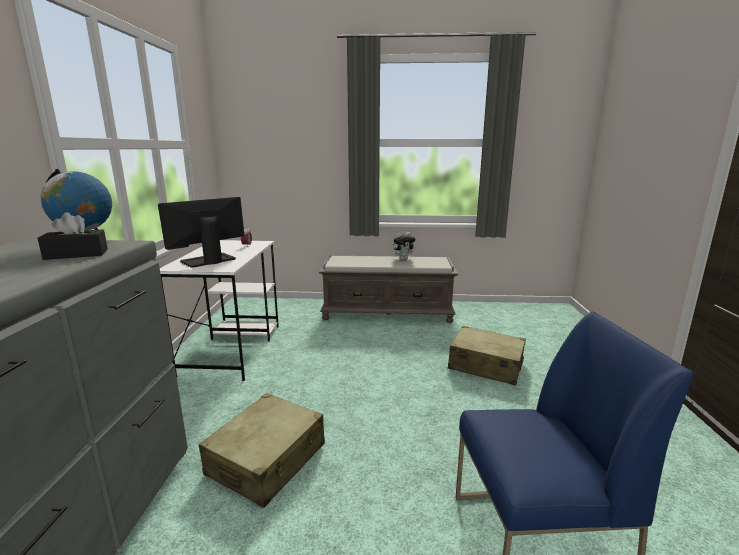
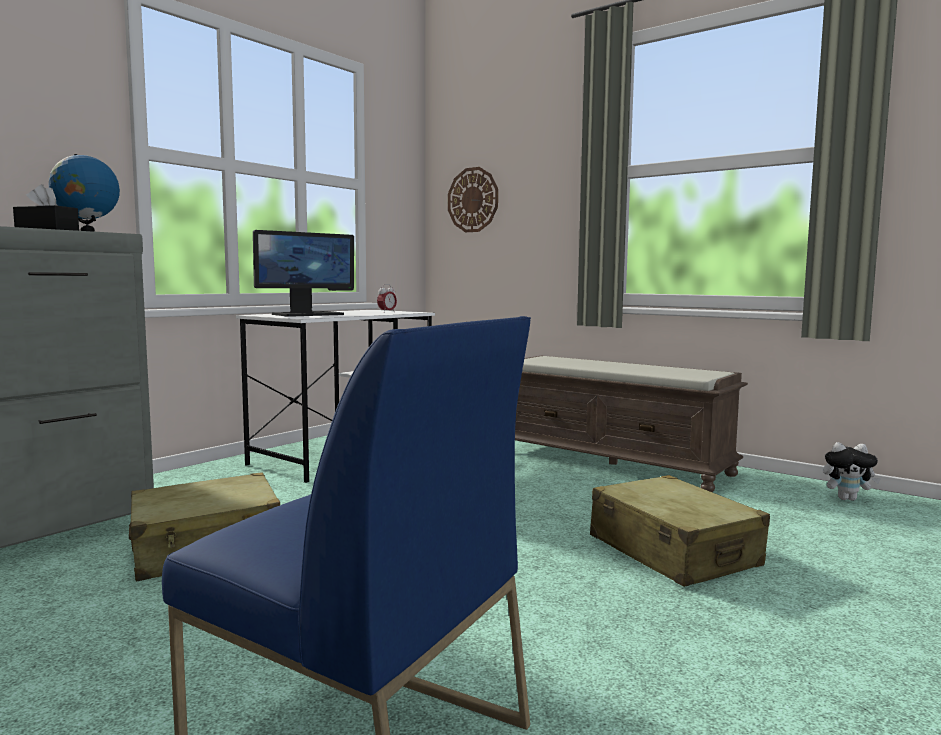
camera: 35 degrees right, 10 degrees down
(208, 260) = (307, 314): monitor -> monitor turned 150 degrees clockwise
(259, 152) = (473, 200): none -> wall clock
(403, 259) = (647, 366): plush toy -> plush toy (847, 499)

